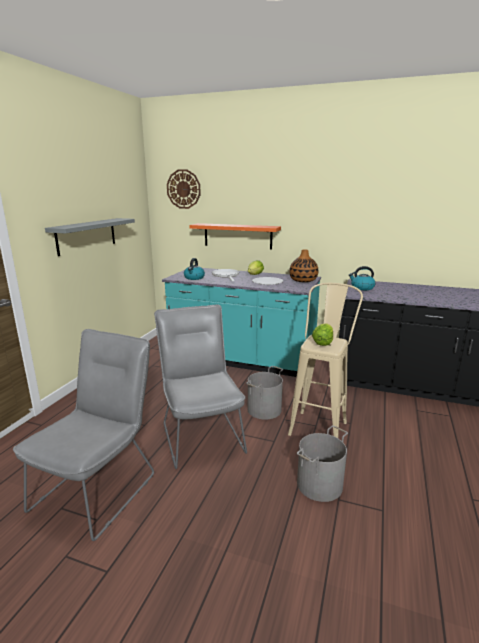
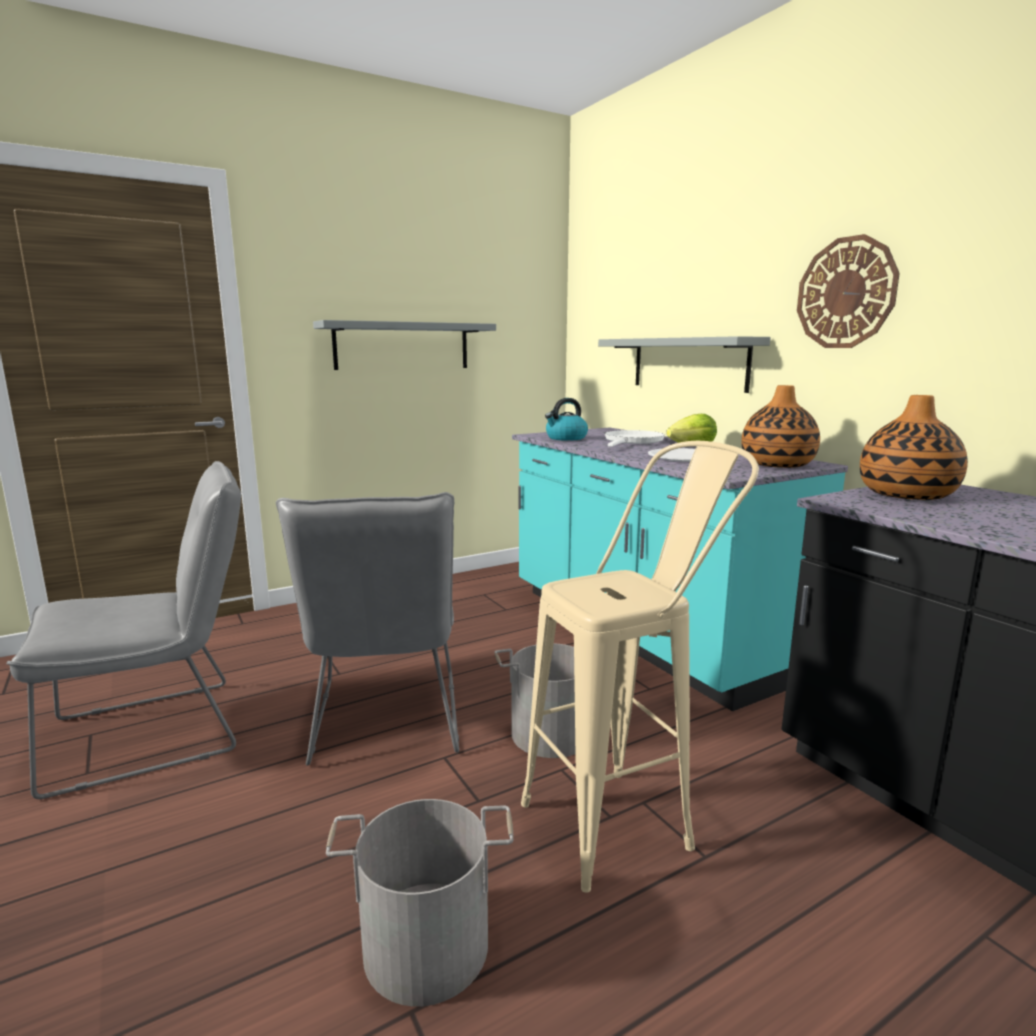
camera: 40 degrees right, 5 degrees down
(183, 189) = (613, 273): wall clock -> wall clock (846, 293)
(201, 434) = (386, 724): grey chair -> grey chair turned 150 degrees clockwise
(237, 236) = (688, 363): orange shelf -> grey shelf
(323, 343) = (612, 590): lettuce -> none
(362, 288) = (907, 495): kettle -> vase

